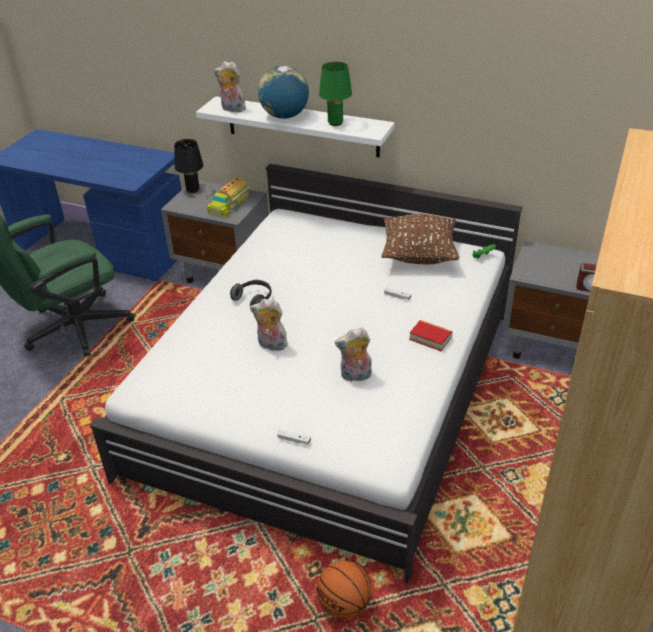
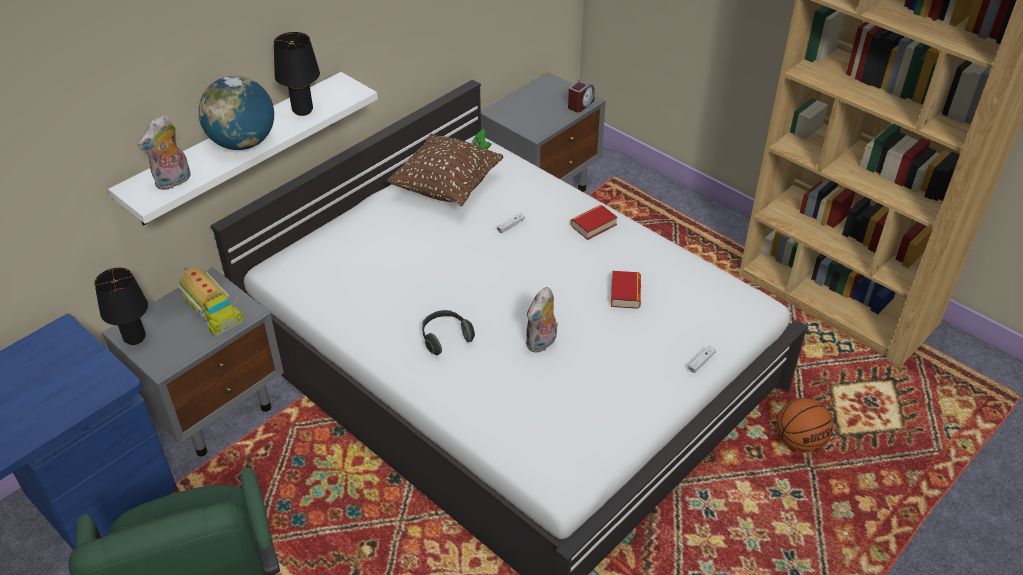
camera: 70 degrees left, 5 degrees up
(335, 123) = (302, 110): green table lamp -> black table lamp
(355, 376) = (625, 293): plush toy -> book

